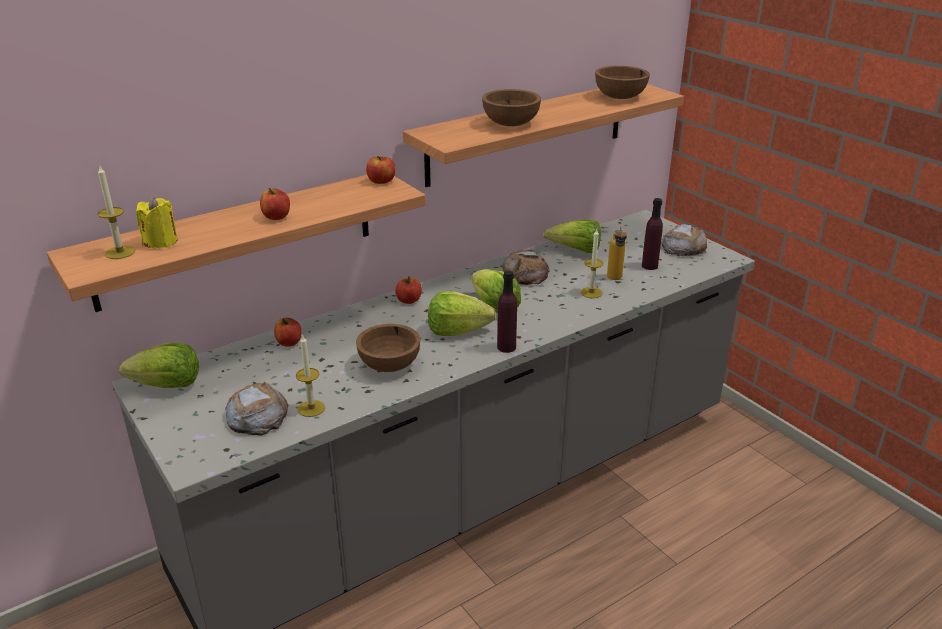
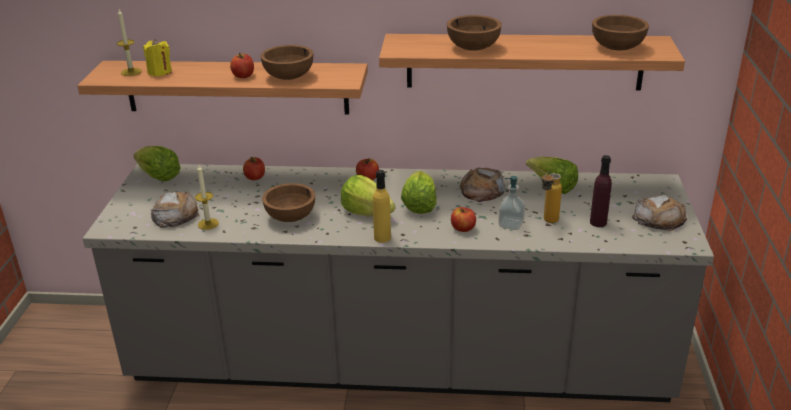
camera: 40 degrees right, 0 degrees up
(330, 203) = (289, 77): none -> brown bowl
(381, 181) = (348, 71): apple -> apple (463, 228)
(506, 347) = (382, 238): purple bottle -> yellow bottle
(591, 292) = (511, 224): candle -> soap dispenser

